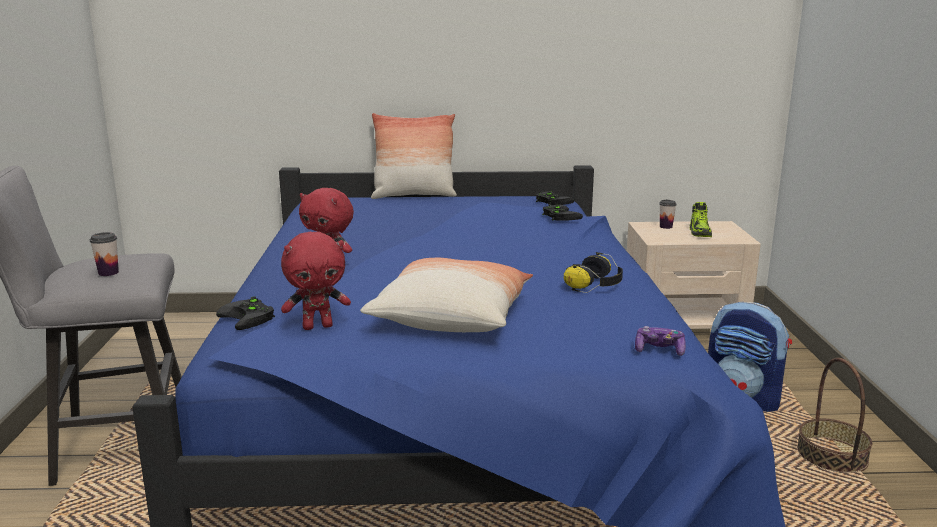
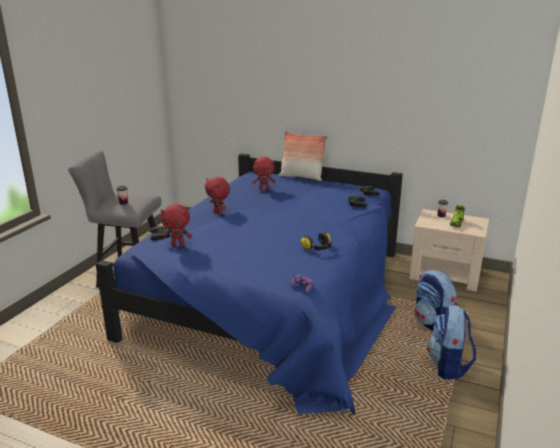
camera: 25 degrees right, 5 degrees up
(371, 218) = (264, 189): none -> red plush toy
(452, 317) = (235, 251): pillow -> none
(832, 455) = (449, 366): basket -> backpack

